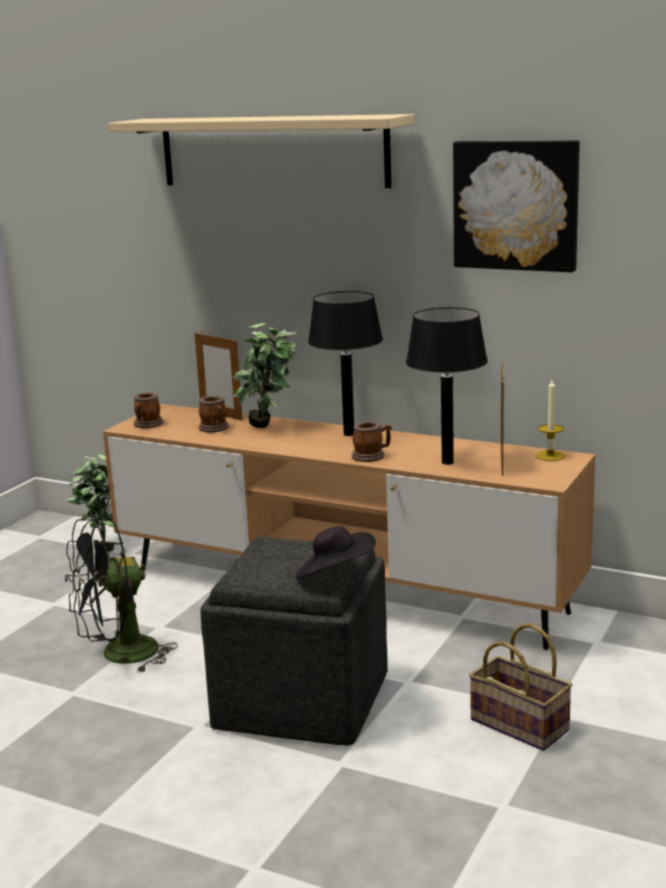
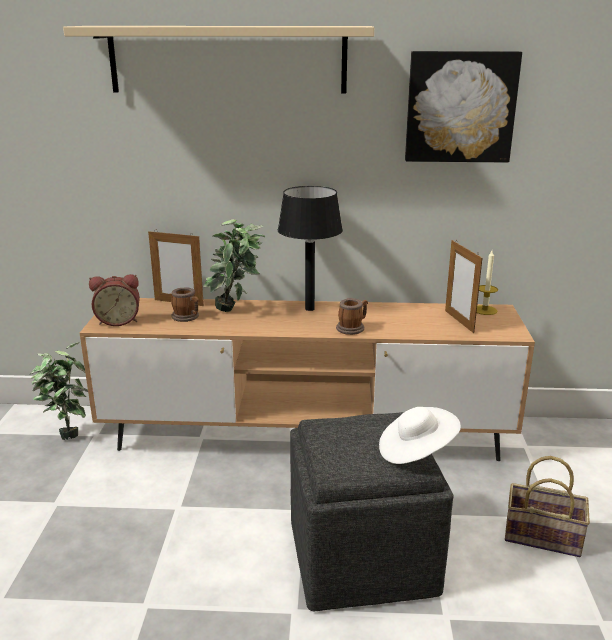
camera: 25 degrees left, 5 degrees up
(119, 656) = (162, 549): black fan -> none
(147, 425) = (118, 321): mug -> alarm clock
(335, 576) = (416, 451): black hat -> white hat
(448, 462) = (418, 326): black table lamp -> none

